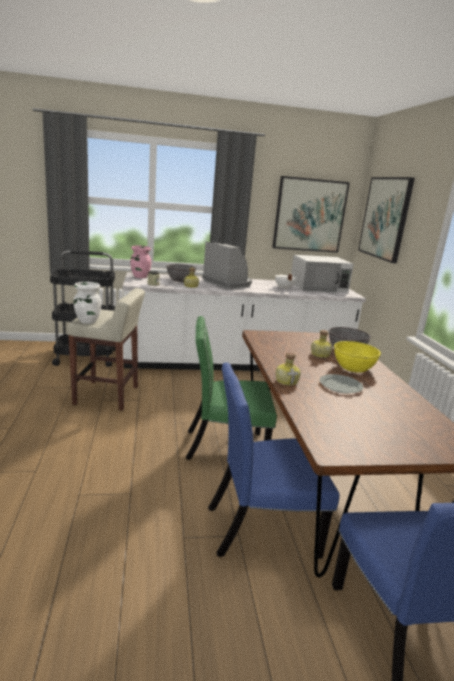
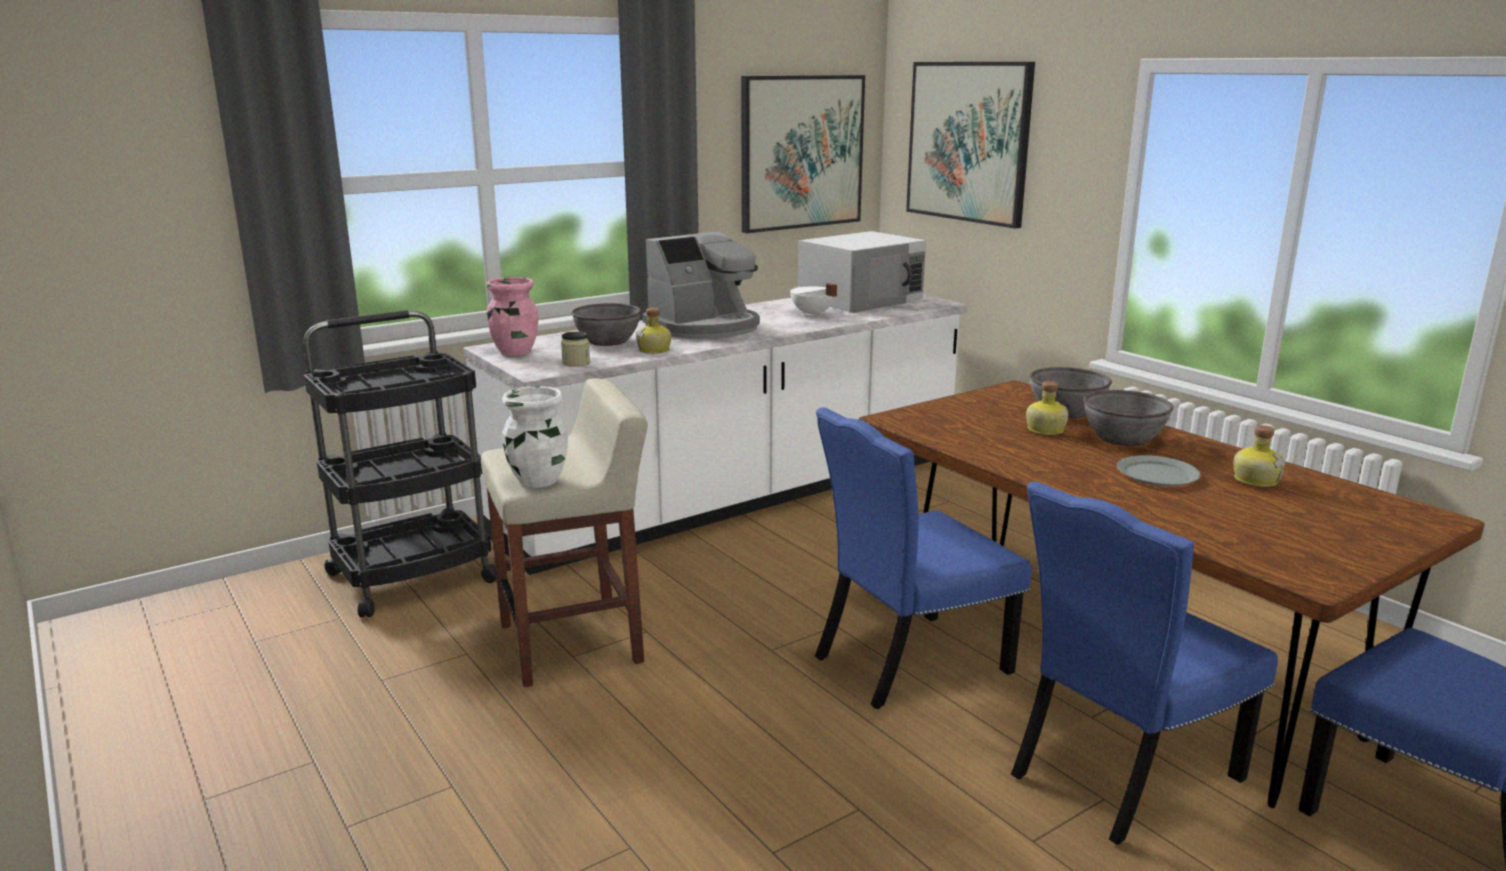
camera: 25 degrees left, 0 degrees up
(227, 447) = (913, 661): green chair -> blue chair
(228, 283) = (705, 327): coffee machine -> coffee machine turned 120 degrees clockwise
(287, 381) = (1080, 491): bottle -> bottle (1255, 479)
(353, 367) = (1123, 438): yellow bowl -> grey bowl

